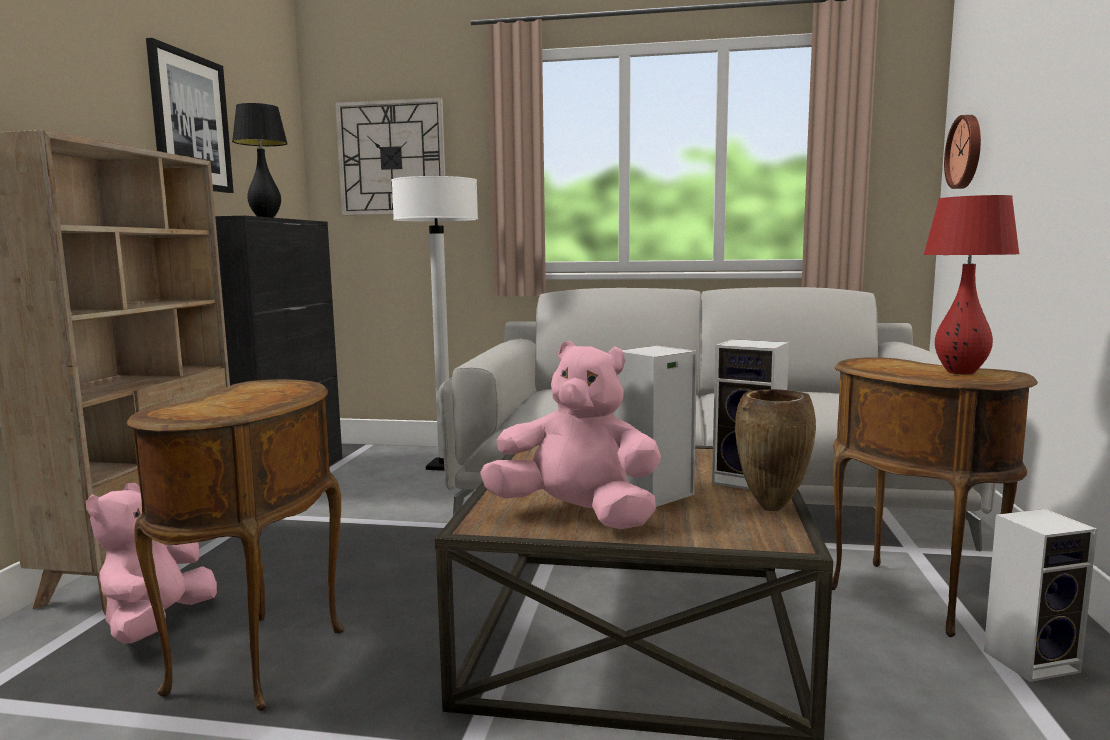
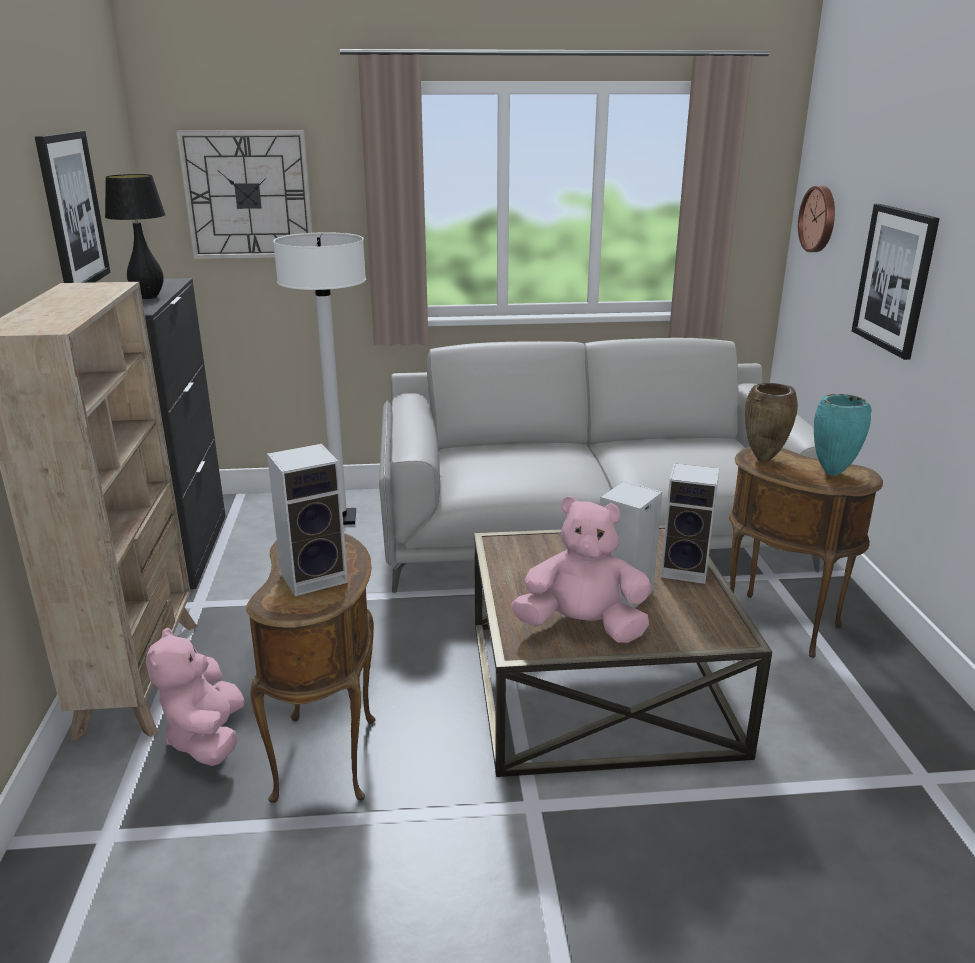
camera: 15 degrees left, 15 degrees up
(771, 508) = (714, 602): brown vase -> brown vase (764, 460)
(961, 372) = (831, 473): red table lamp -> turquoise vase
(1032, 660) = (864, 669): speaker -> speaker (316, 576)
(1049, 166) = (894, 279): none -> picture

